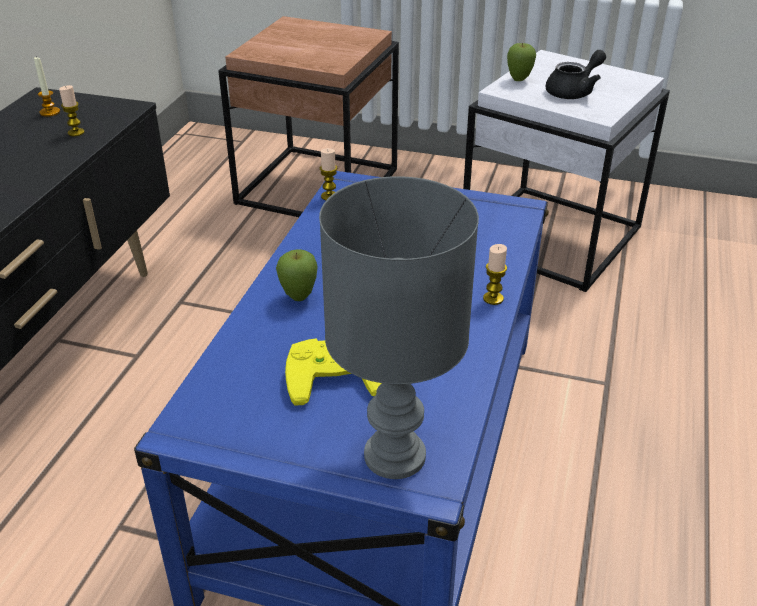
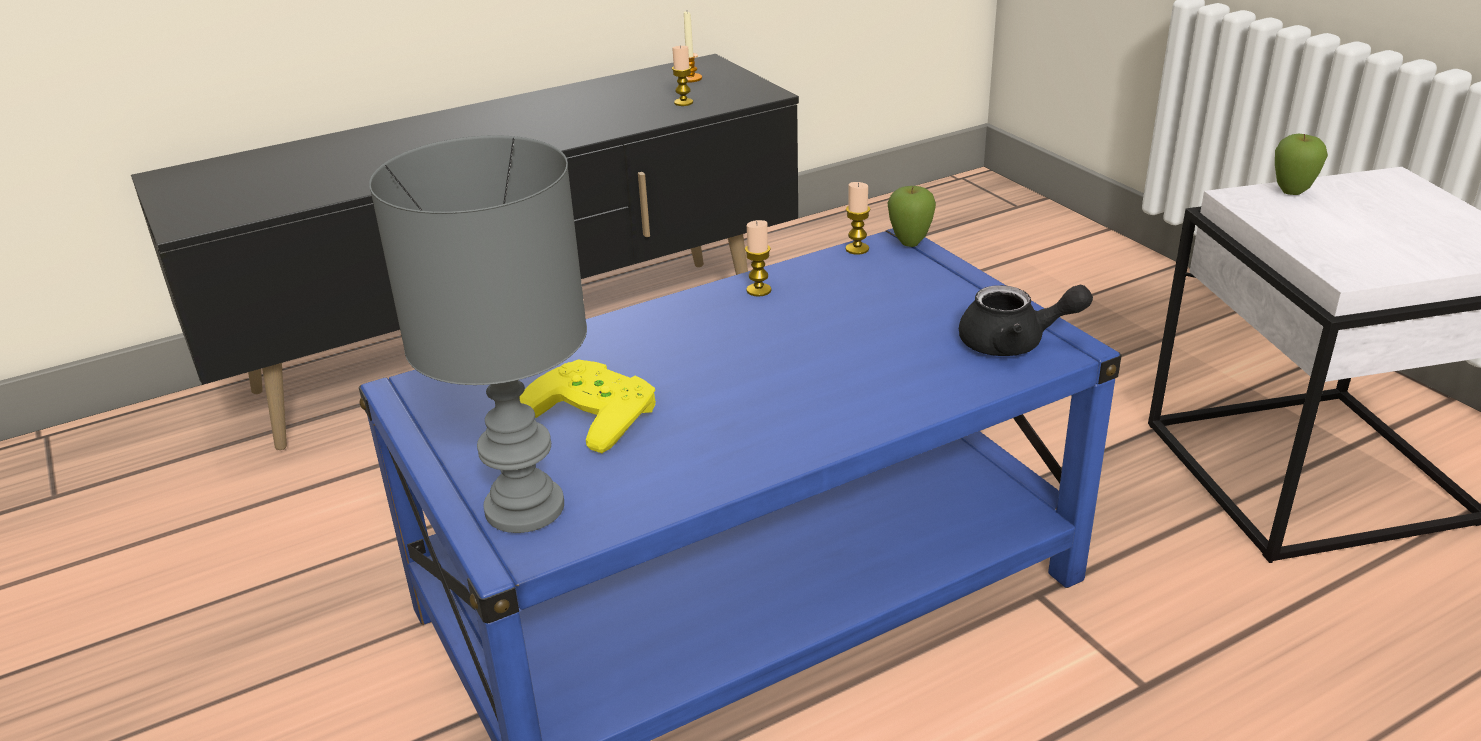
camera: 45 degrees right, 5 degrees down
(299, 297) = (672, 329): apple -> apple (909, 243)
(319, 187) = (1049, 287): brown side table -> none
(493, 298) = (866, 423): candle -> candle (758, 290)
(574, 92) = (1358, 232): black teapot -> black teapot (1014, 343)

